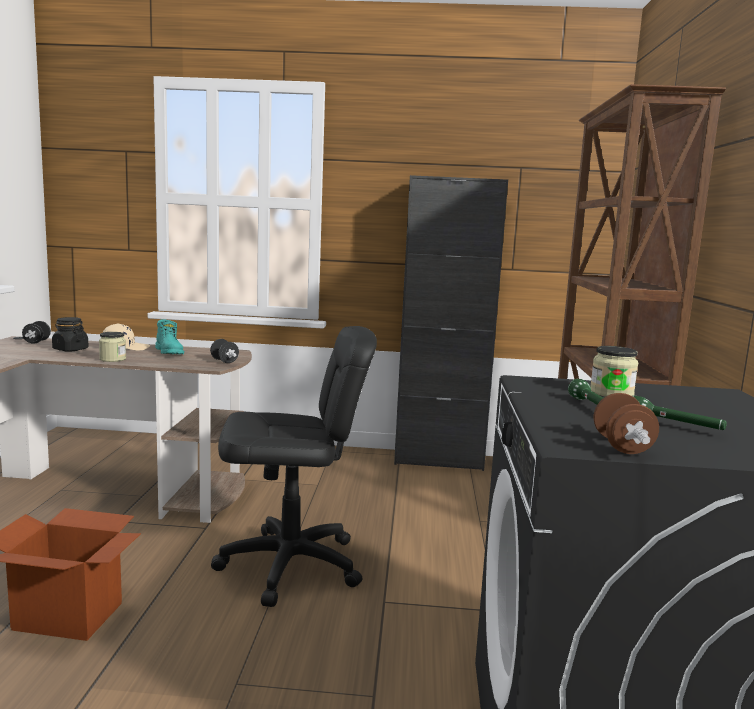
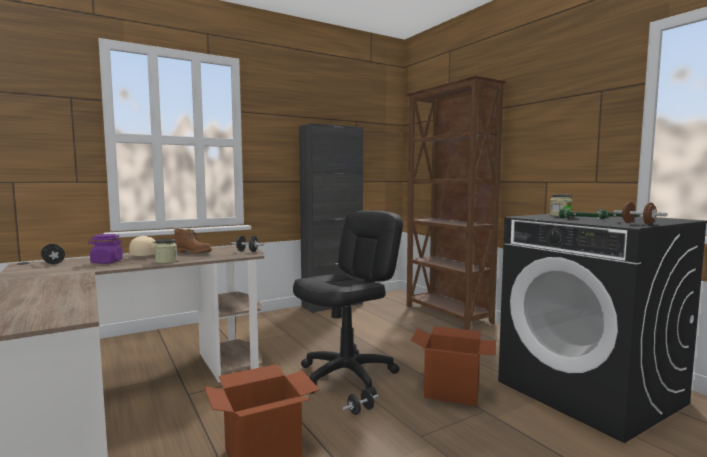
camera: 35 degrees left, 5 degrees down
(70, 349) = (106, 262): black jar -> purple jar
(170, 352) = (192, 253): turquoise boot -> brown boot
(228, 617) = (360, 411): none -> black dumbbell
(378, 647) = (452, 392): none -> cardboard box

